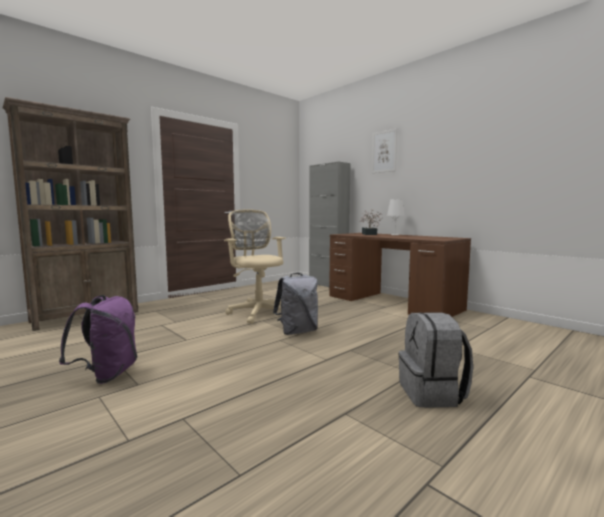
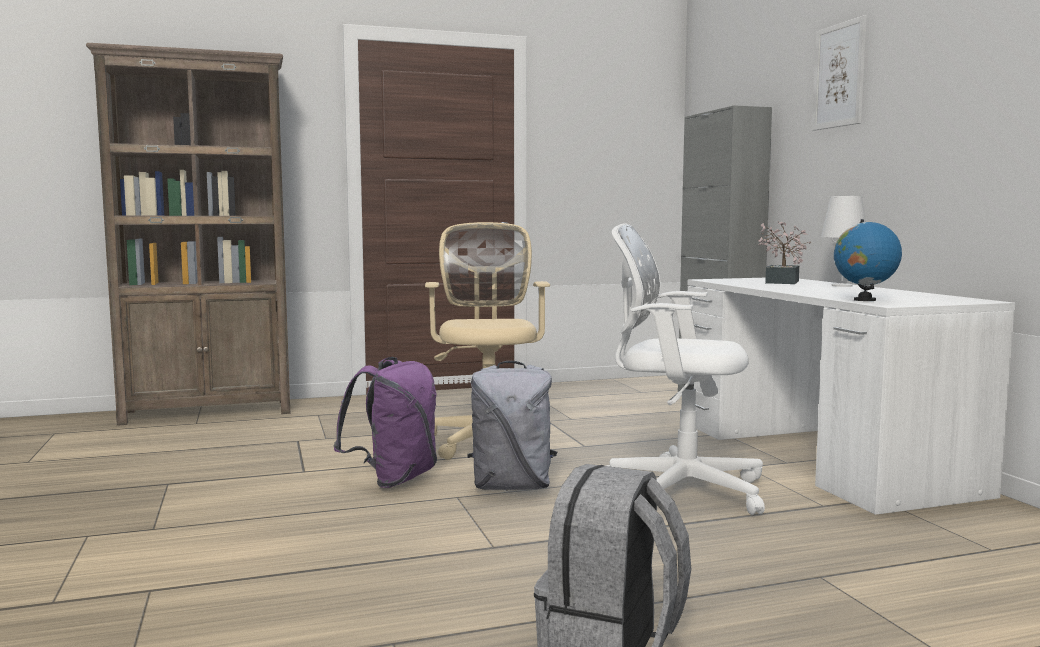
camera: 25 degrees right, 0 degrees up
(107, 375) = (132, 507): purple backpack -> purple backpack (394, 479)
(363, 322) = (677, 488): none -> white office chair
(392, 302) = (817, 455): brown desk -> white desk
(426, 239) = (864, 300): none -> globe

